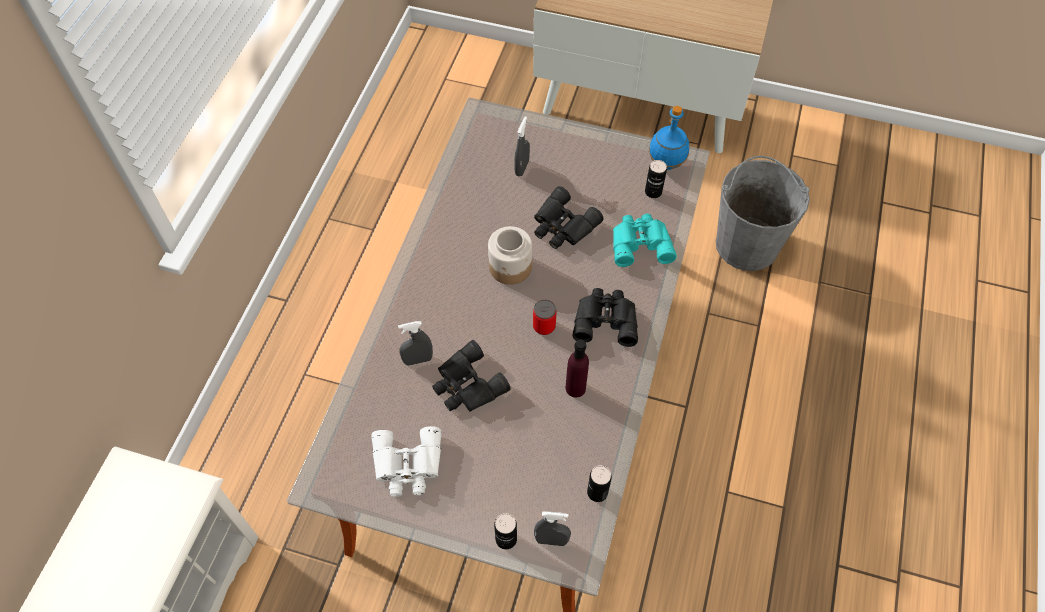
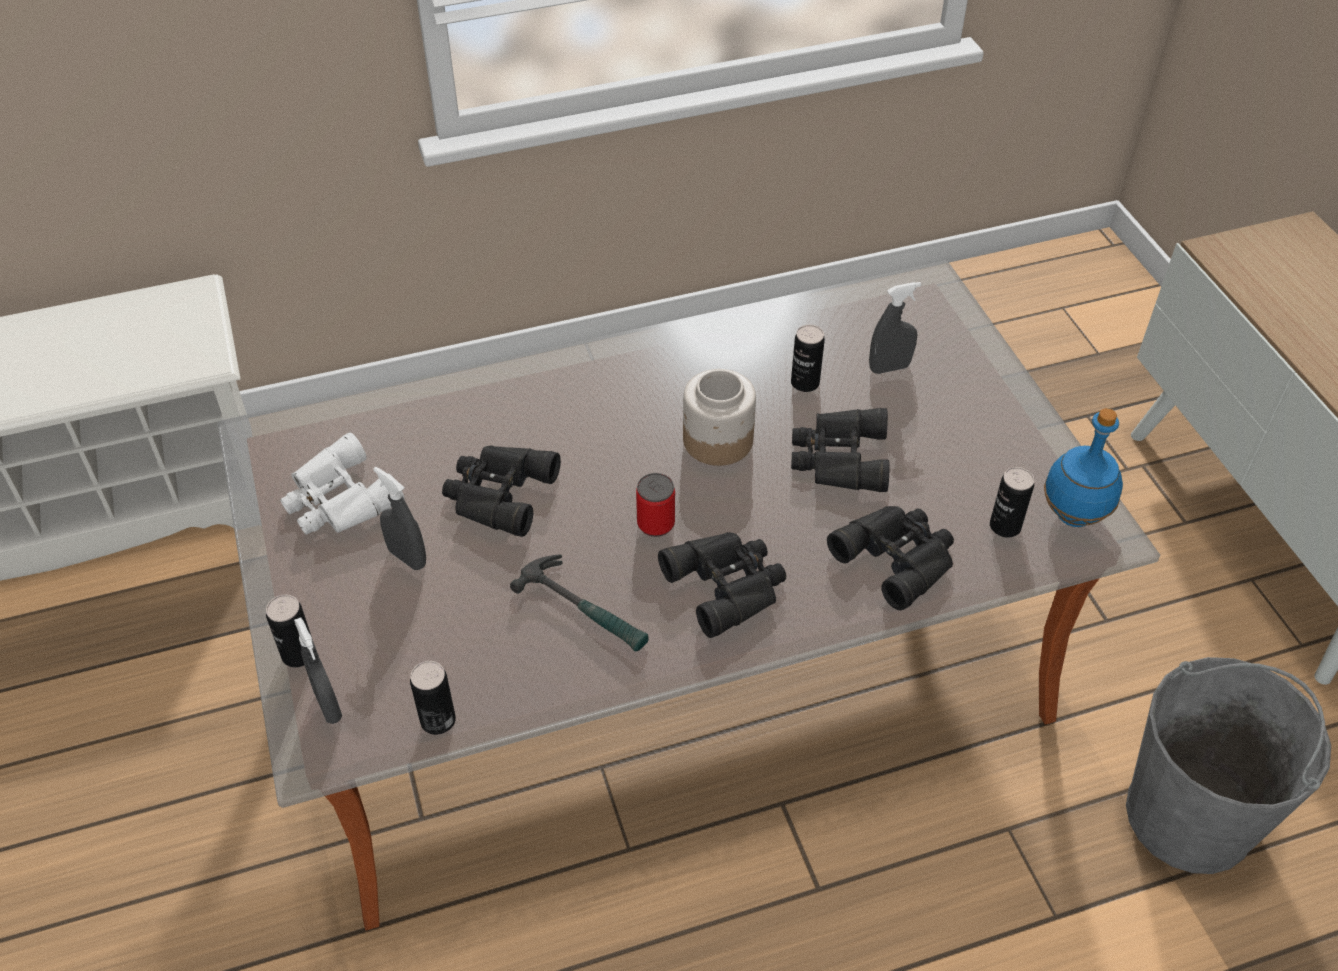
camera: 55 degrees right, 10 degrees down
(418, 360) = (496, 428): grey spray bottle -> grey spray bottle (407, 558)
(502, 207) = (805, 383): none -> can
(575, 388) = (585, 609): purple bottle -> hammer
(640, 242) = (898, 557): turquoise binoculars -> black binoculars

